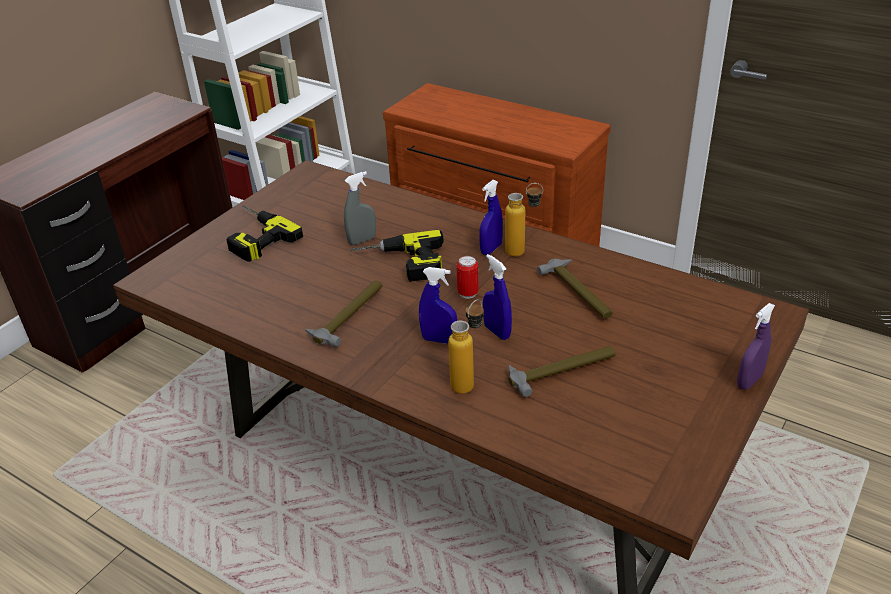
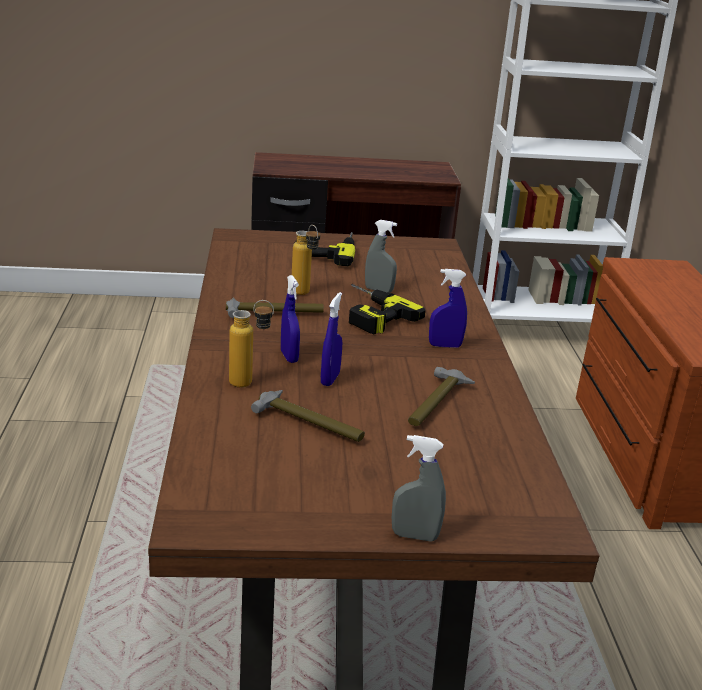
camera: 50 degrees right, 10 degrees down
(468, 293) = (367, 352): can -> none
(523, 252) = (462, 361): bottle -> bottle (304, 294)
(749, 381) = (414, 536): purple spray bottle -> grey spray bottle

